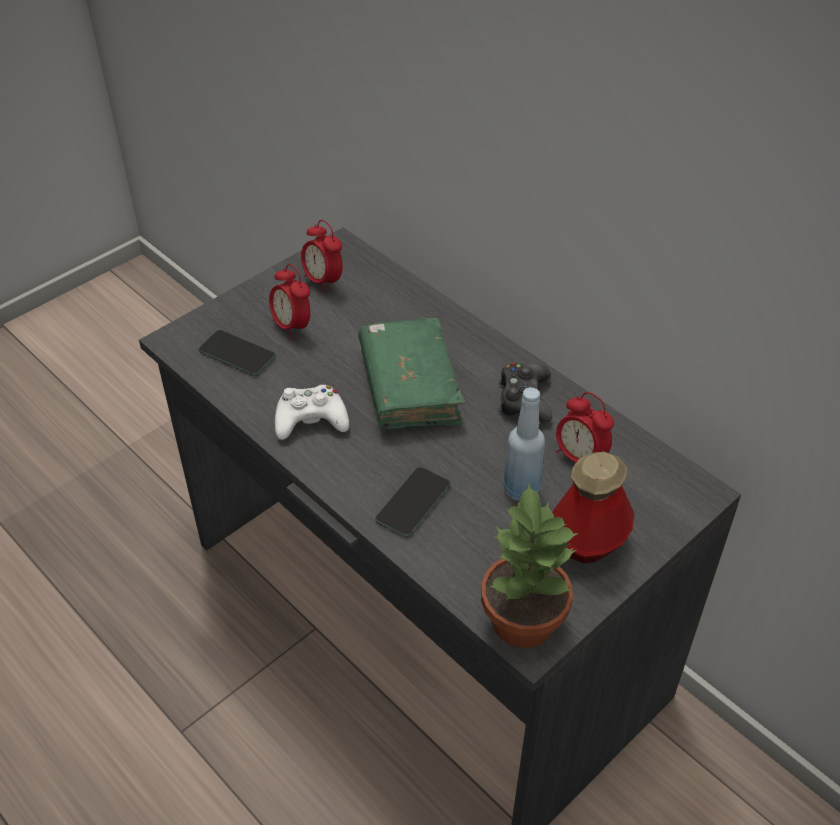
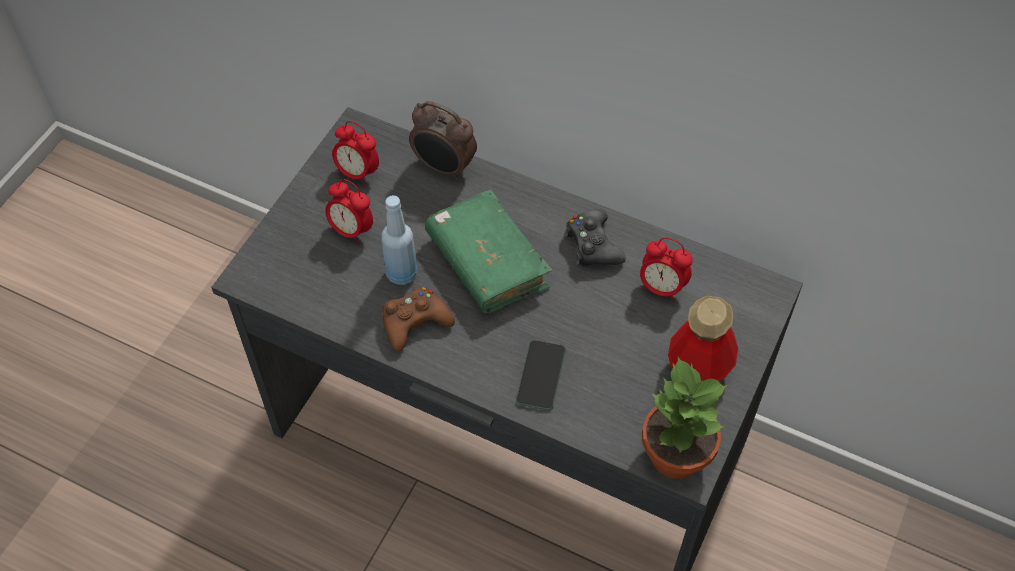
camera: 20 degrees left, 10 degrees up
(237, 354) = (314, 275): phone -> none
(311, 420) = (415, 322): white game controller -> brown game controller
(407, 296) = (444, 168): none -> alarm clock
(521, 490) = (626, 335): blue bottle -> blue bottle (401, 273)

